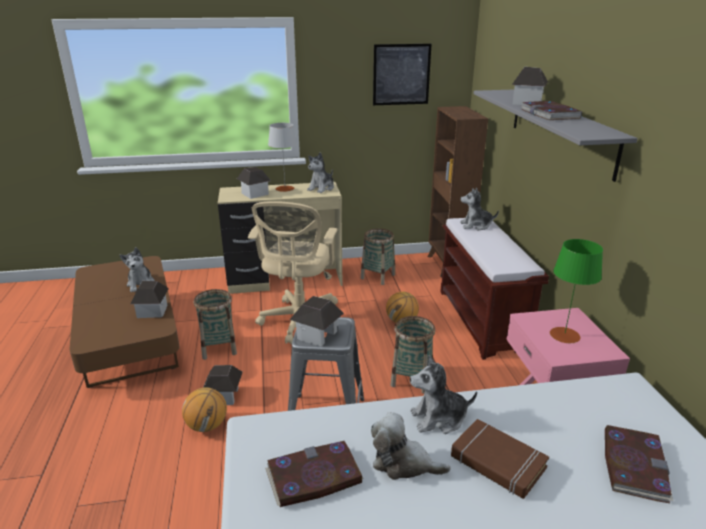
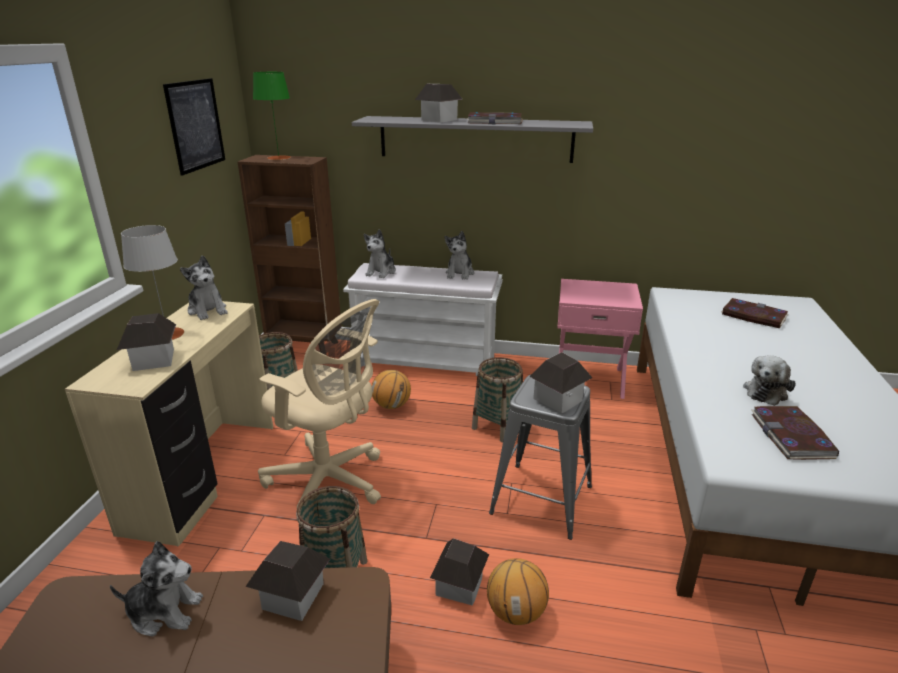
camera: 70 degrees left, 0 degrees up
(439, 419) = (708, 365): plush toy -> plush toy (460, 273)
(482, 321) = (426, 361): brown bench -> white bench
(497, 462) = (758, 356): brown book -> none
(564, 335) = (601, 293): green table lamp -> green table lamp (278, 158)

